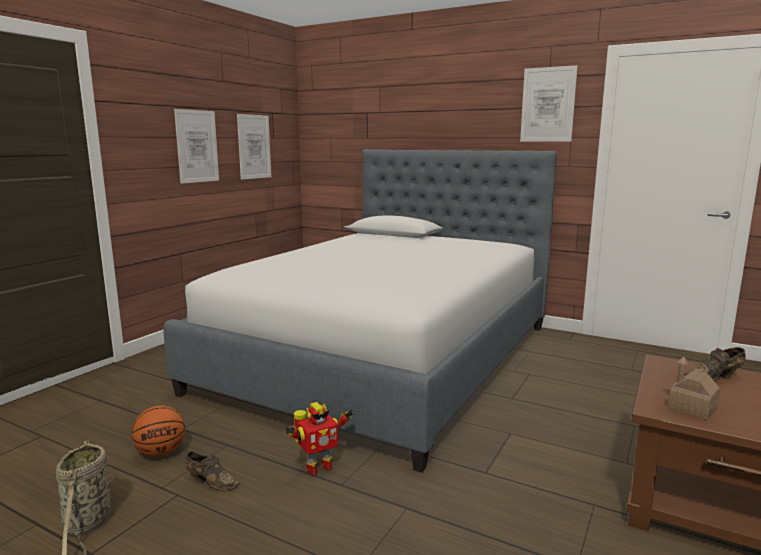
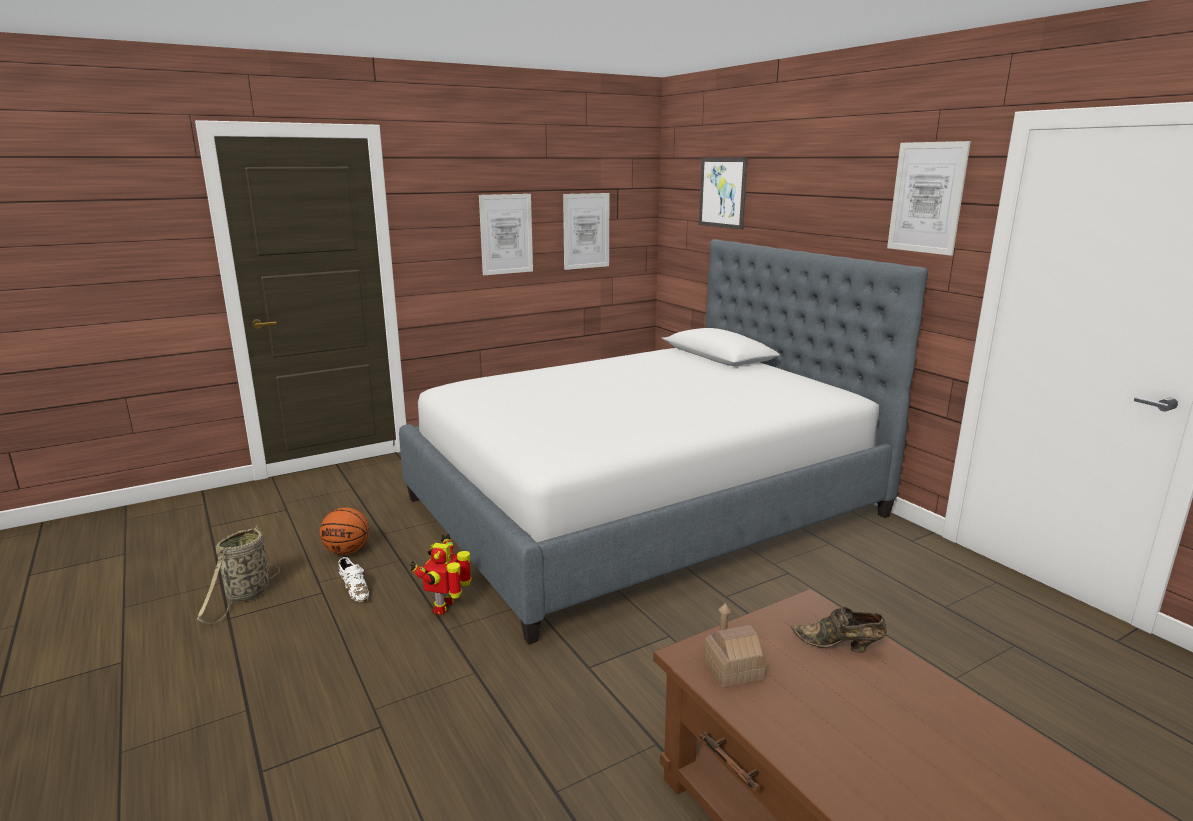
camera: 30 degrees right, 5 degrees up
(211, 482) = (355, 590): brown shoe -> white shoe
(318, 468) = (446, 607): toy robot -> toy robot turned 105 degrees clockwise
(366, 113) = (722, 192): none -> picture

